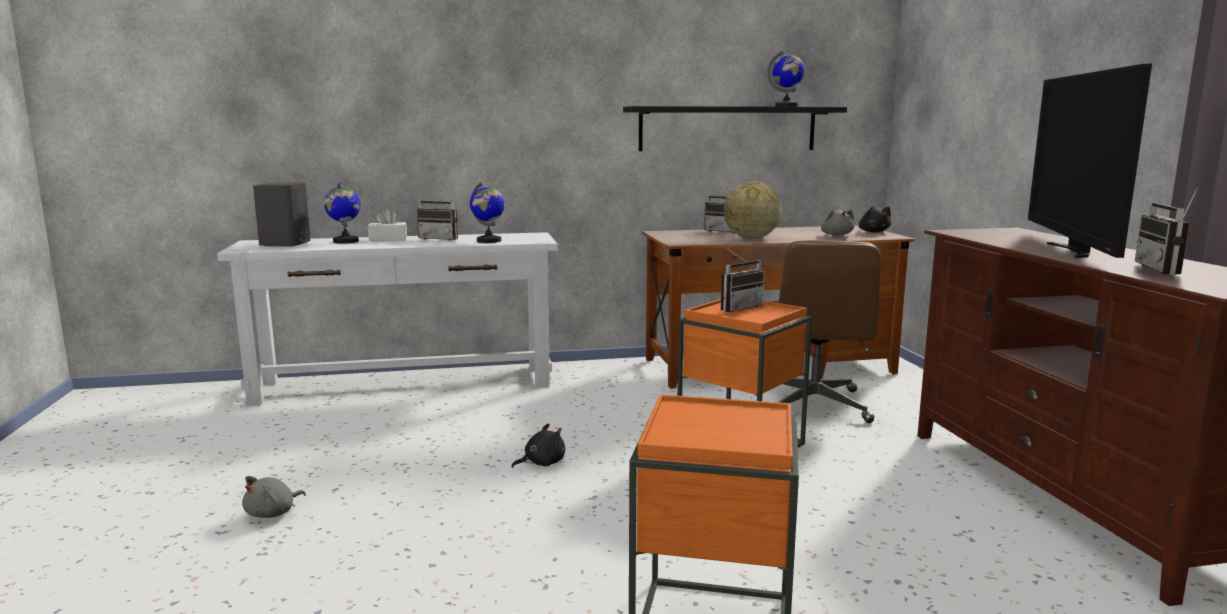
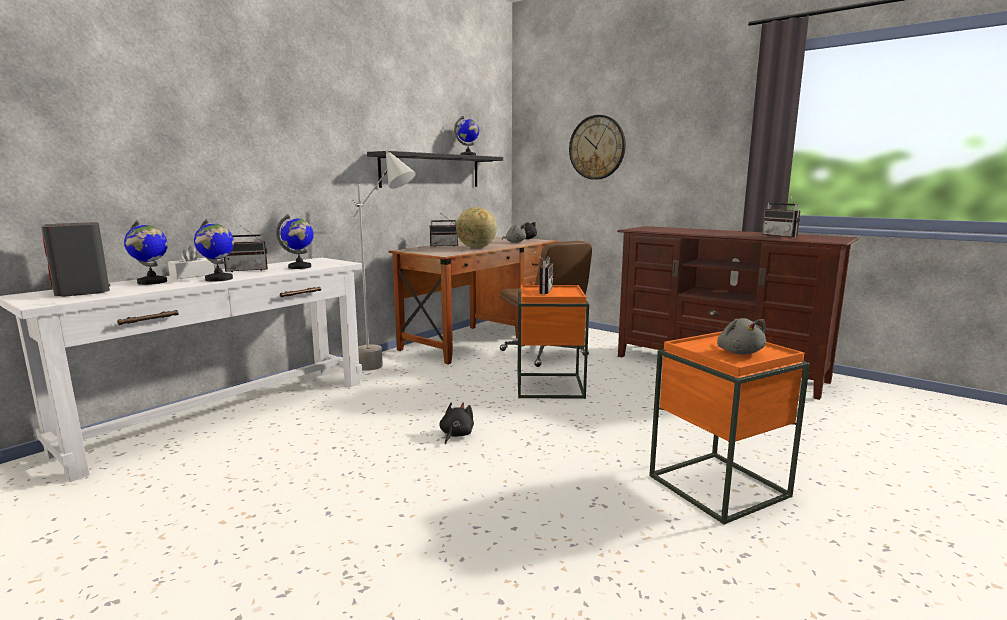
camera: 40 degrees left, 0 degrees up
(273, 513) = (307, 555): grey plush toy -> grey plush toy (739, 352)
(392, 245) = (219, 279): none -> globe
(601, 377) = (387, 369): none -> grey floor lamp
(988, 90) = (597, 147): none -> wall clock
(1072, 251) = (717, 232): television -> none

